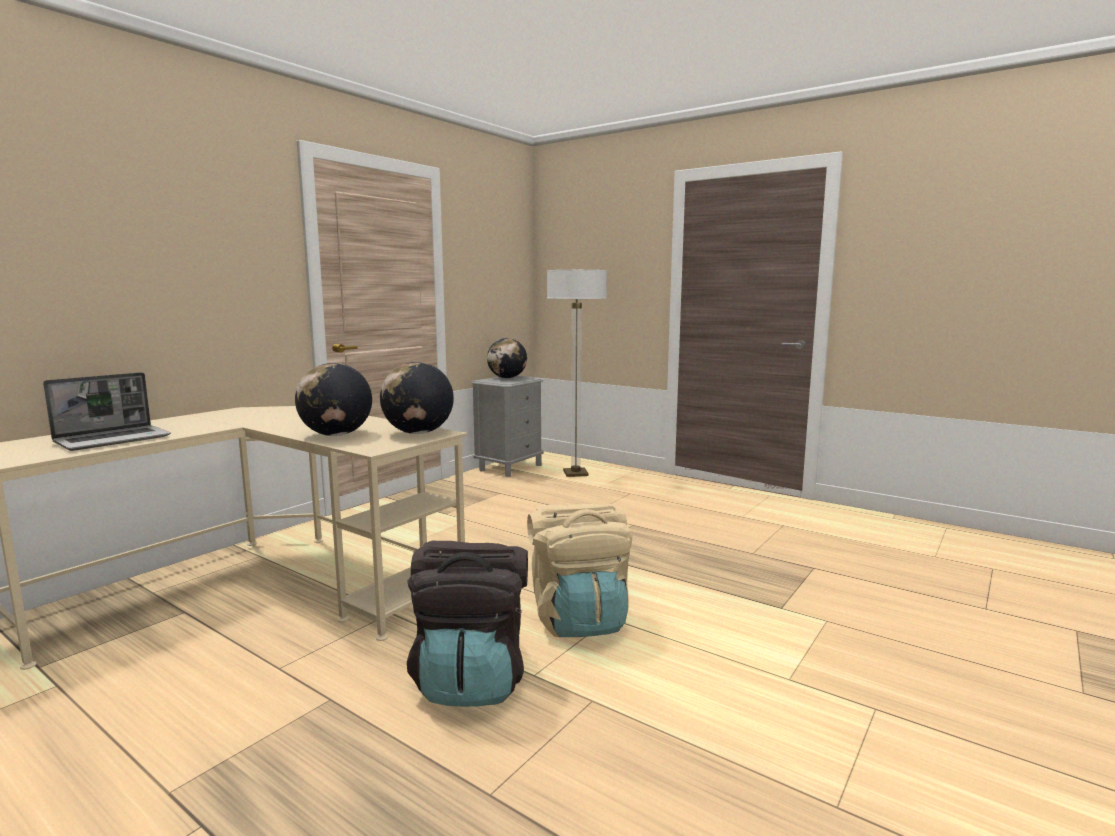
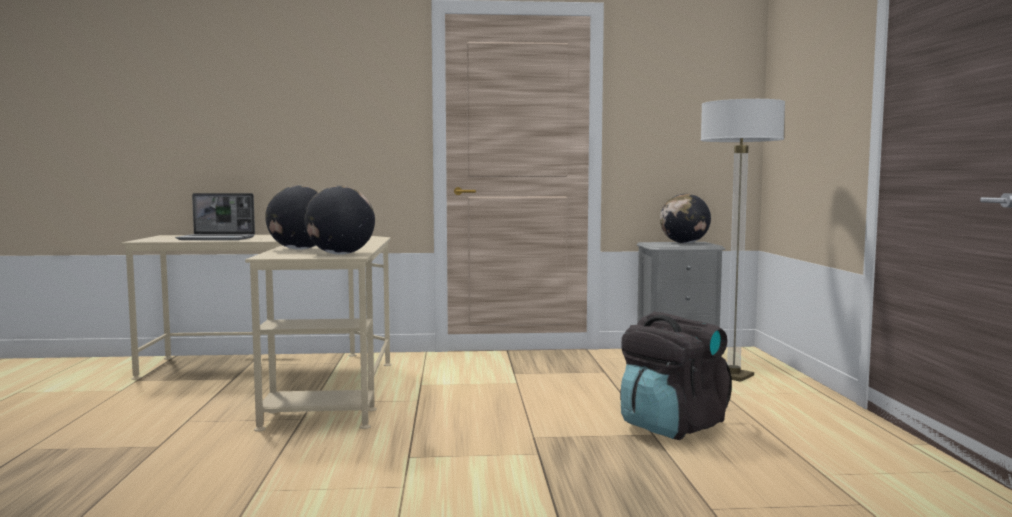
camera: 50 degrees right, 5 degrees down
(472, 679) = (227, 473): black backpack -> black backpack (671, 426)
(579, 619) = (381, 476): beige backpack -> none

